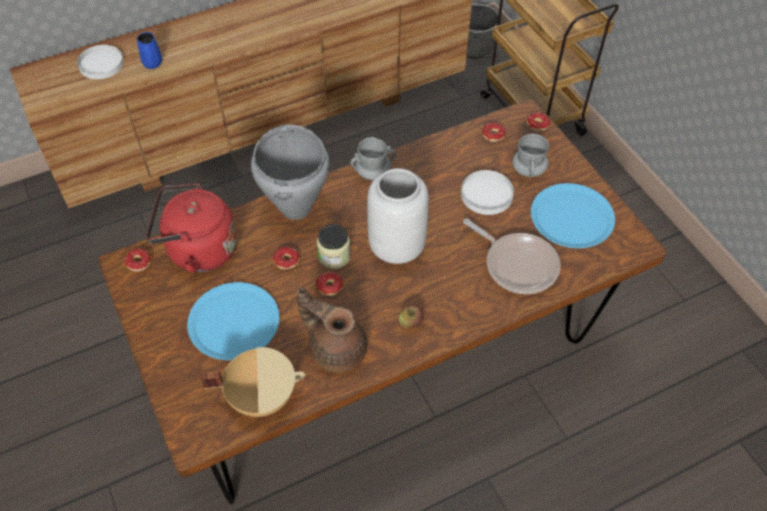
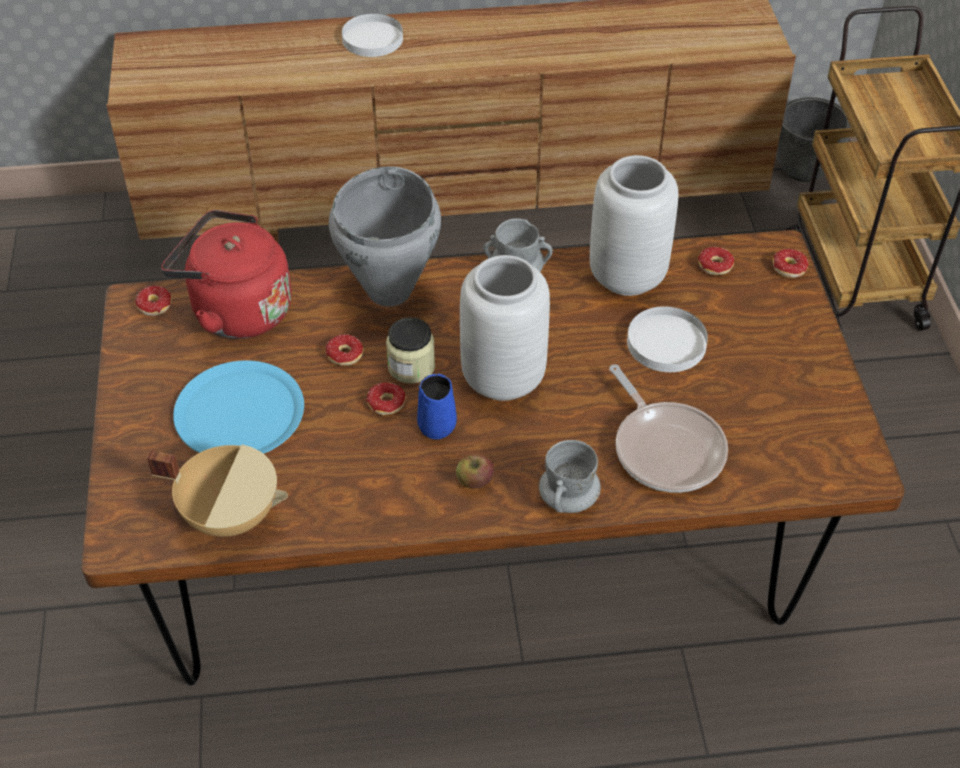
camera: 20 degrees right, 5 degrees down
(101, 64) = (230, 53): white plate -> white plate (372, 39)
(152, 62) = (297, 65): blue mug -> blue mug (438, 424)
(336, 348) = (357, 485): brown teapot -> none
(442, 156) = (625, 276): none -> grey vase
(528, 170) = (745, 326): grey mug -> grey mug (568, 499)
(572, 217) = (779, 406): blue plate -> none

